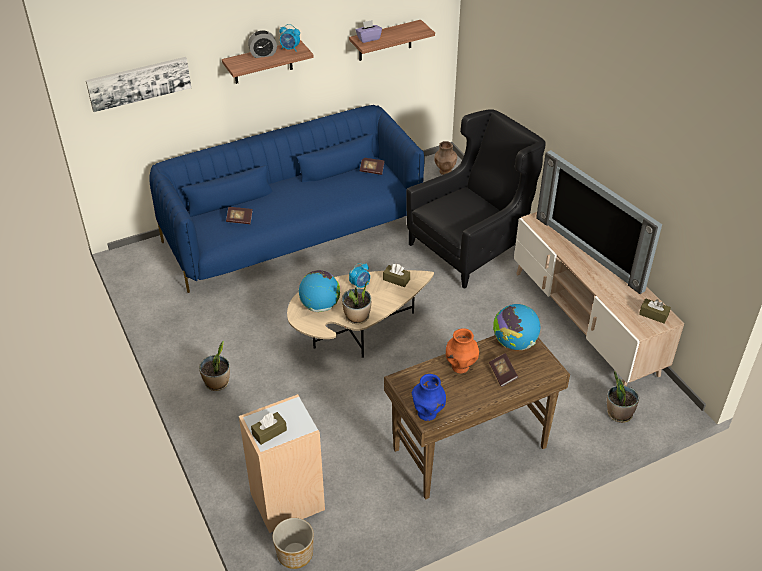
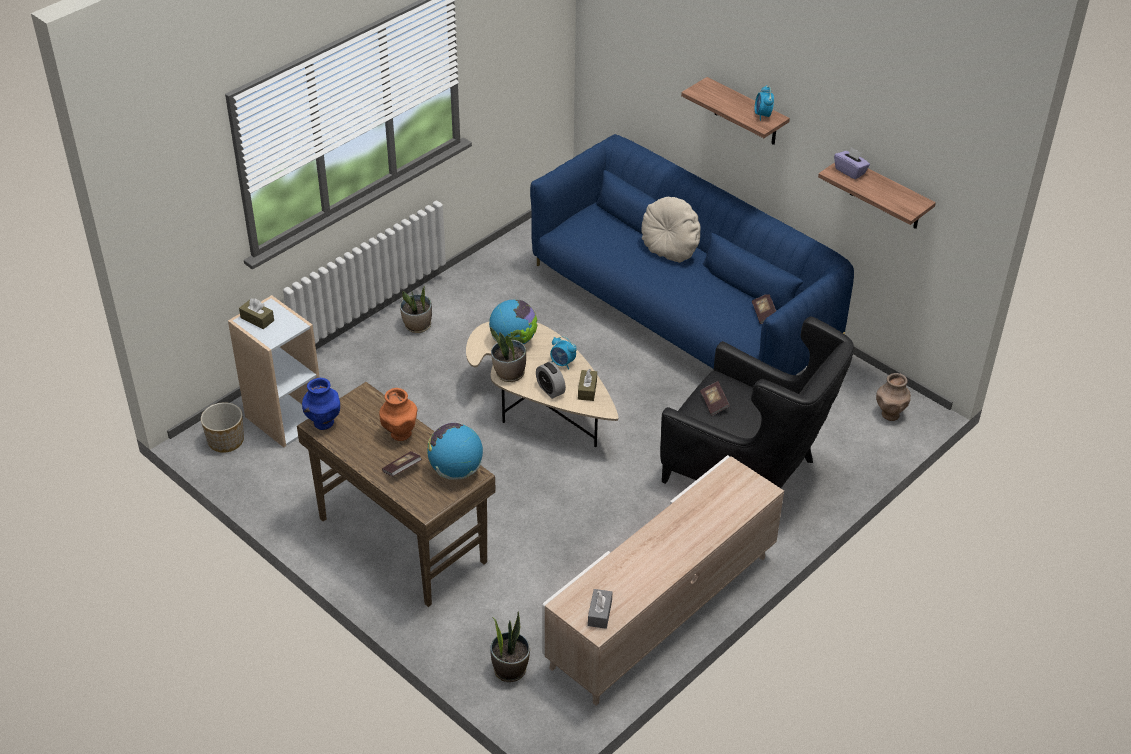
camera: 70 degrees right, 0 degrees up
(139, 83) = (630, 43): picture -> none
(239, 220) = (607, 237): book -> book (714, 403)
(263, 54) = (736, 100): alarm clock -> alarm clock (550, 390)
(279, 193) = (669, 252): none -> beige pillow
(592, 251) = (698, 536): television -> none
(653, 315) = (600, 613): brown tissue box -> grey tissue box

